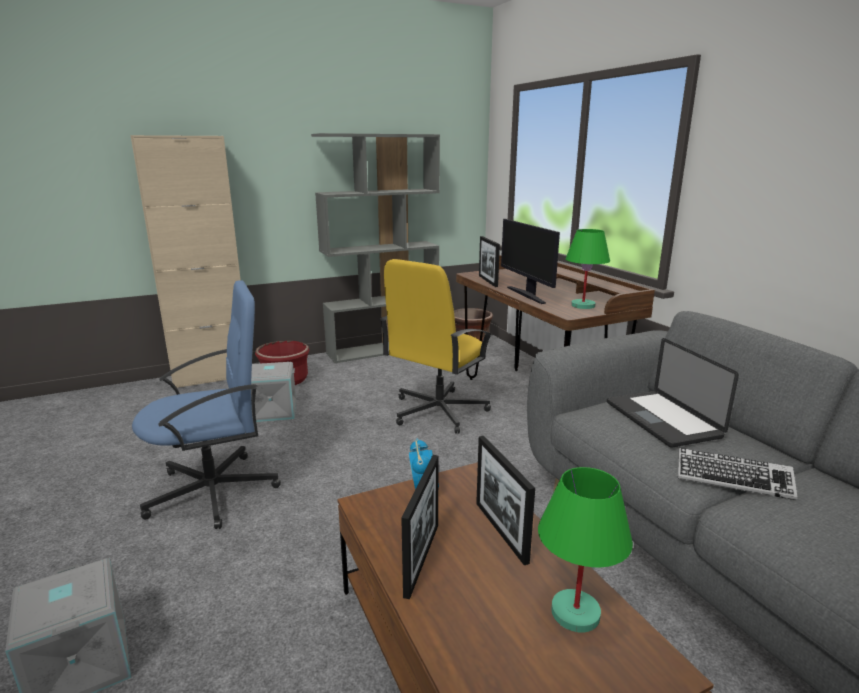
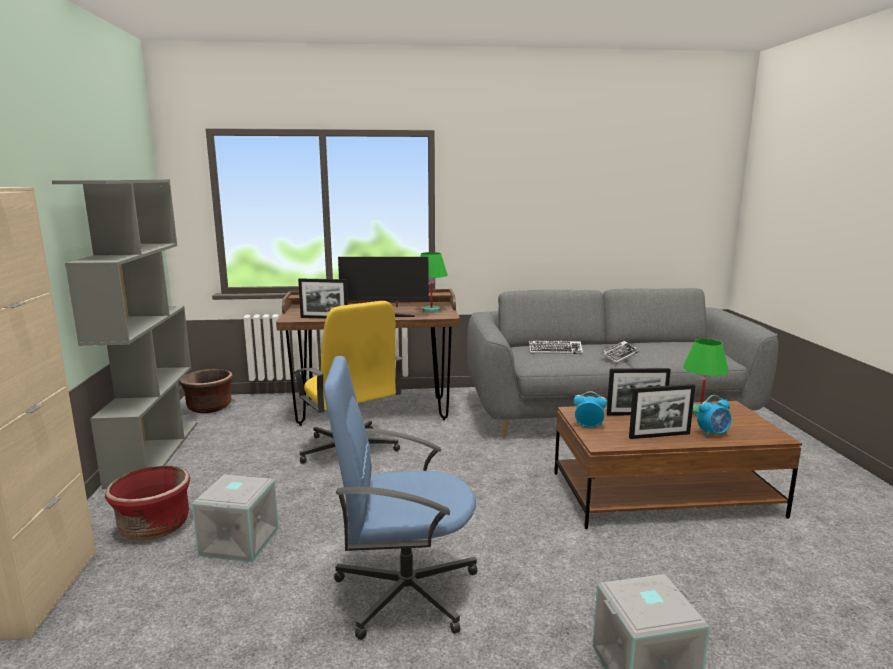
camera: 70 degrees left, 5 degrees down
(215, 491) = (403, 591): blue office chair -> blue office chair turned 90 degrees counterclockwise
(422, 559) = (659, 435): picture frame -> picture frame turned 135 degrees clockwise
(466, 628) = (713, 434): none -> alarm clock
(661, 419) = (555, 351): laptop -> keyboard

